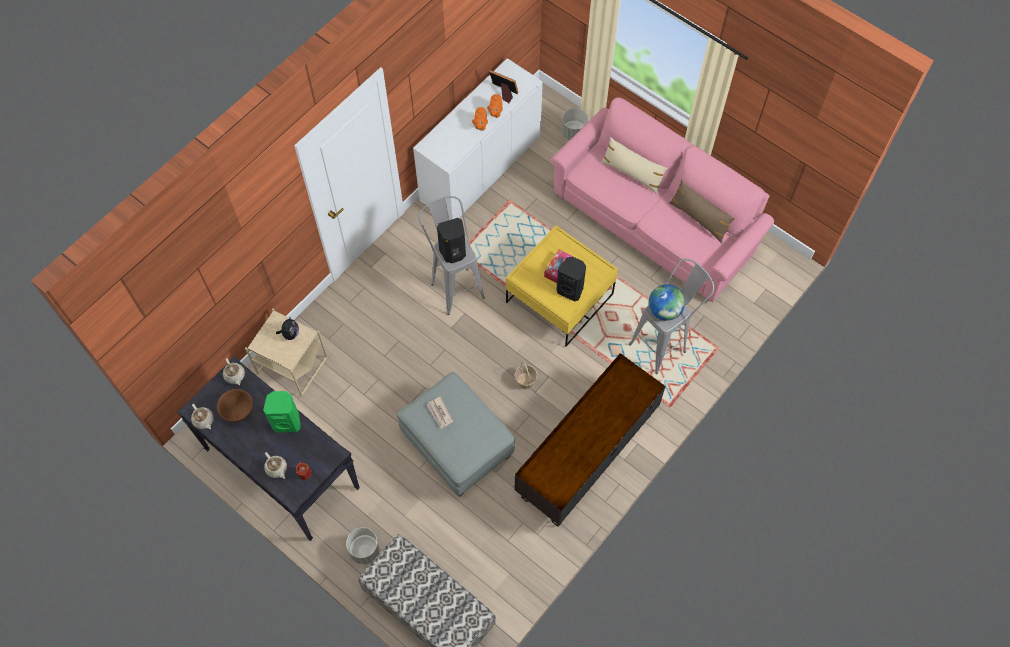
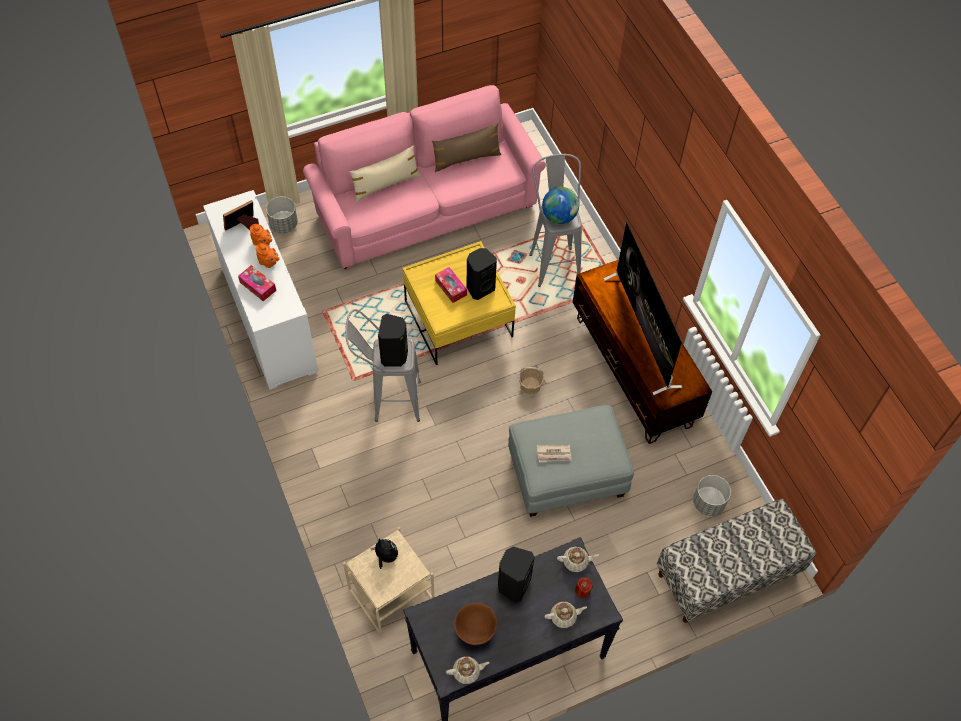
camera: 65 degrees left, 5 degrees down
(235, 376) = (429, 617): beige teapot -> beige teapot (576, 561)
(287, 421) = (513, 584): green speaker -> black speaker
(365, 550) = (639, 608): grey planter -> grey planter (708, 503)
(454, 130) = (258, 286): none -> tissue box
(590, 429) = (642, 332): none -> television

